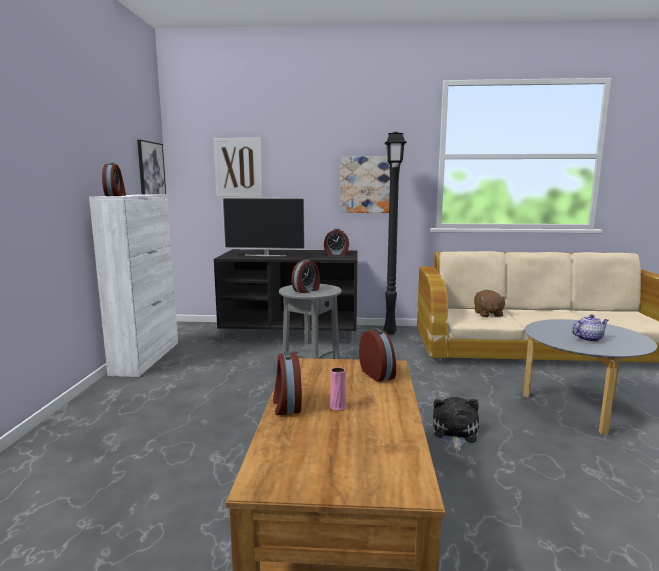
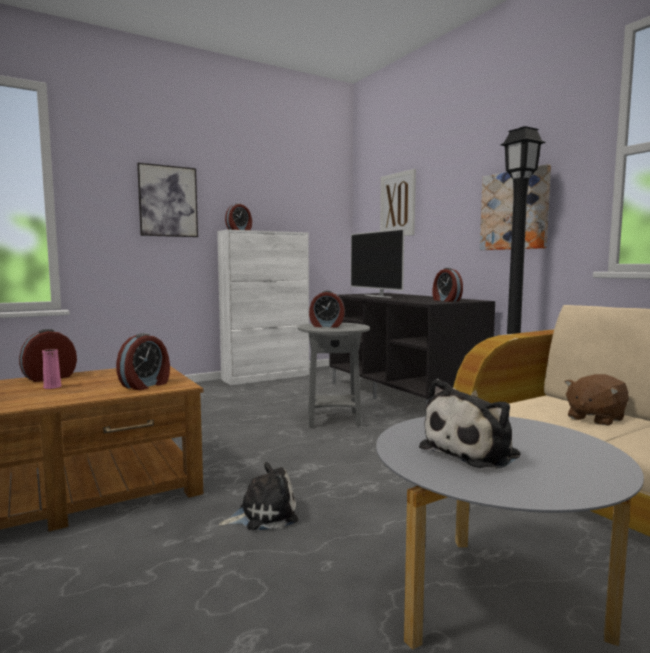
camera: 55 degrees right, 5 degrees down
(151, 174) = (323, 217): picture -> picture (168, 201)
(588, 339) = (474, 451): teapot -> plush toy

